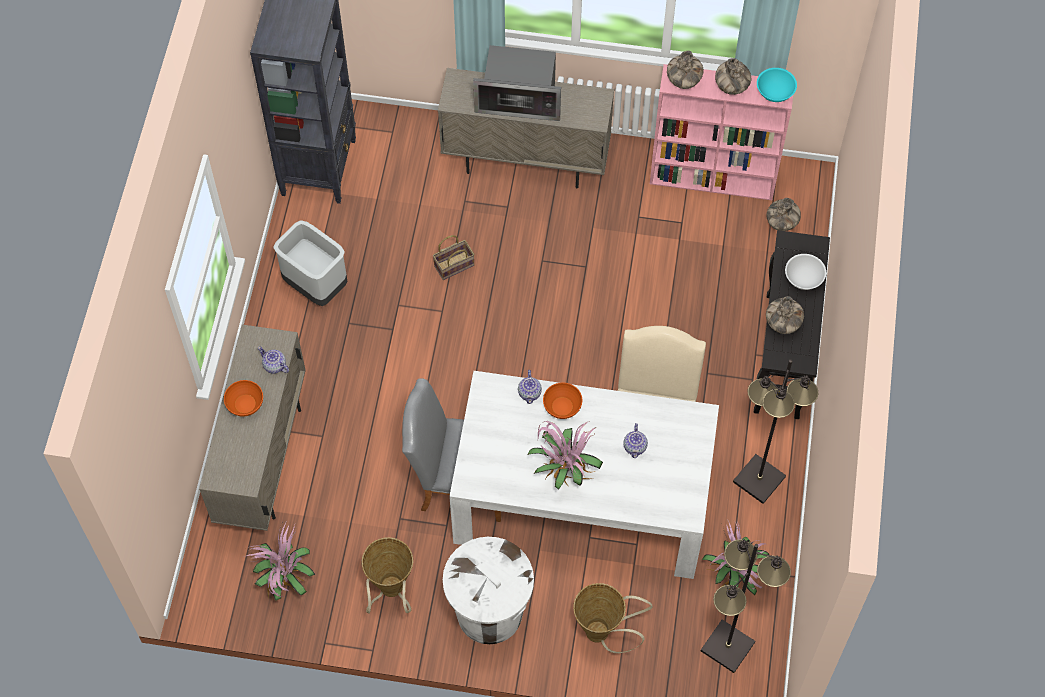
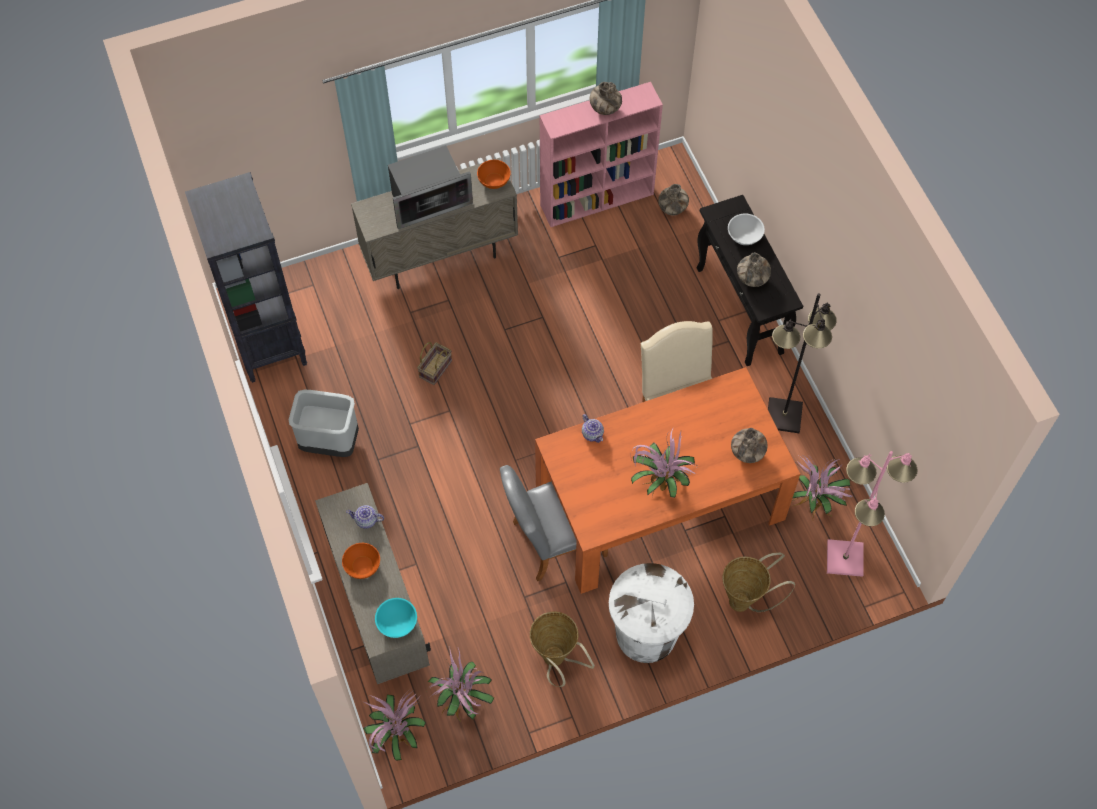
camera: 30 degrees left, 0 degrees up
(207, 579) = (395, 735): none -> potted plant
(562, 407) = (626, 431): orange bowl -> orange bowl (494, 180)
(583, 499) = (660, 502): white dining table -> orange dining table
(635, 446) = (703, 433): teapot -> none
(684, 81) = (564, 121): vase -> vase (747, 452)
(727, 647) = (845, 559): black floor lamp -> pink floor lamp
(775, 92) = (641, 97): turquoise bowl -> turquoise bowl (397, 622)

